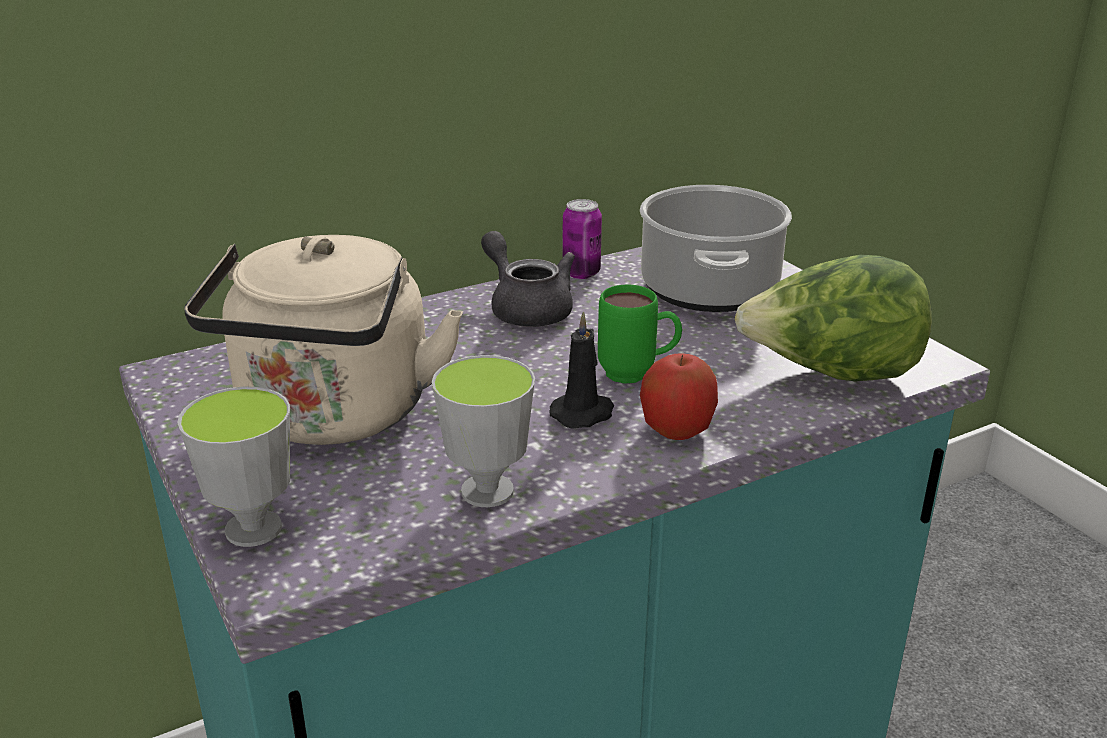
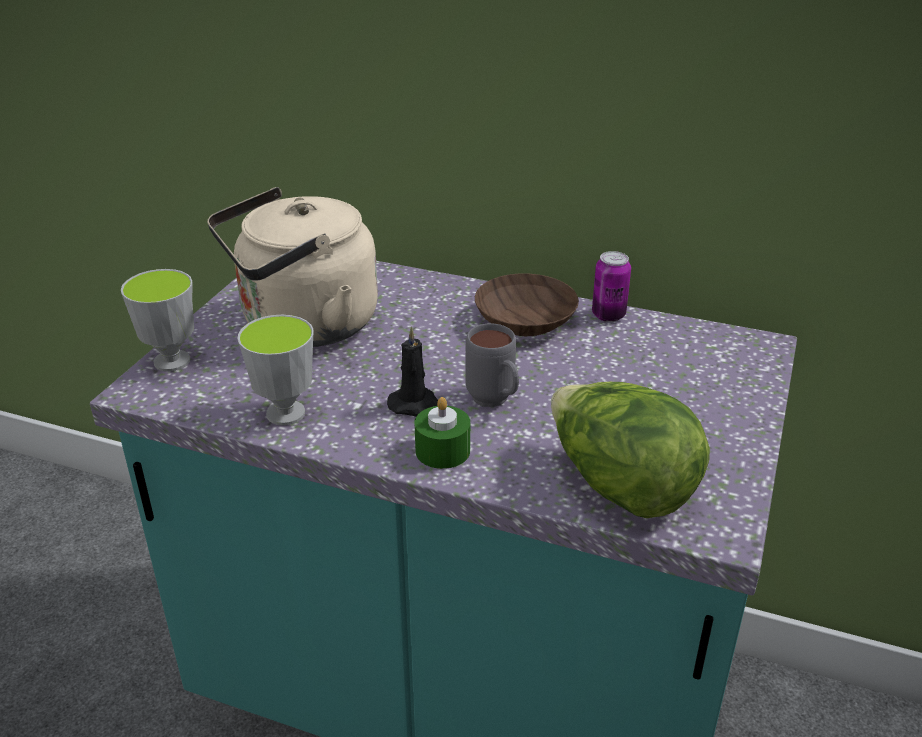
camera: 50 degrees right, 5 degrees up
(526, 308) = (523, 320): grey teapot -> brown bowl
(637, 375) = (495, 403): green mug -> grey mug
(677, 430) = (442, 450): apple -> green candle
(710, 290) = (671, 377): cooking pot -> none

